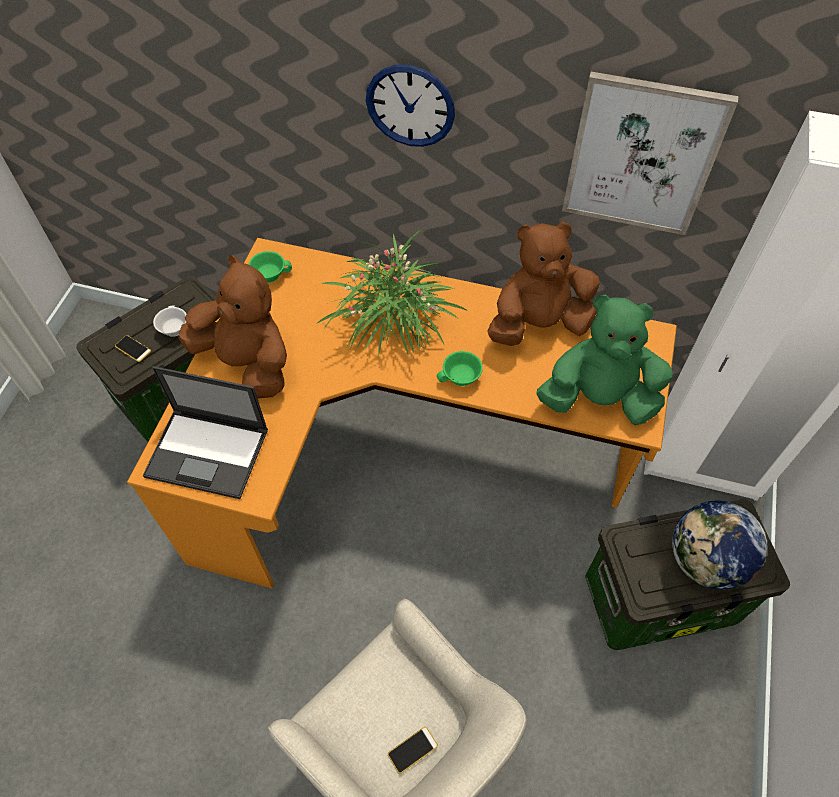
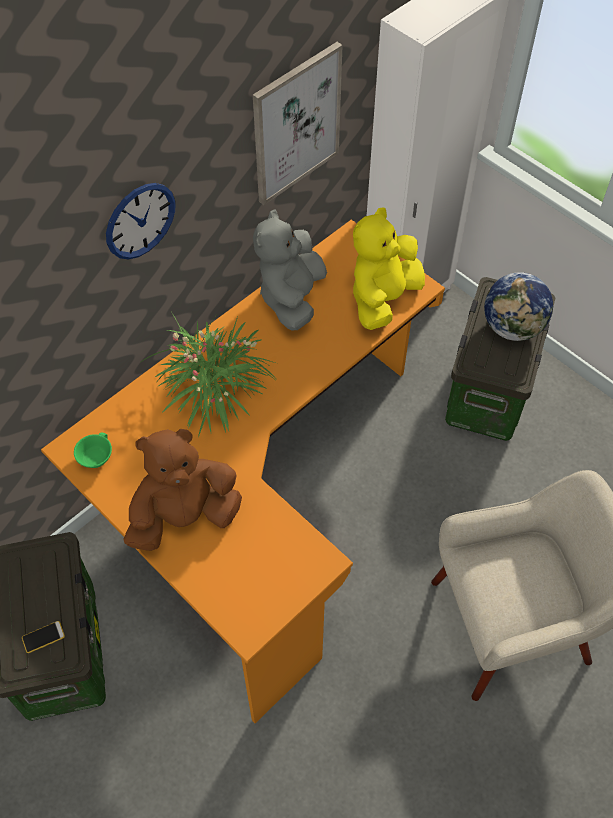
camera: 60 degrees left, 0 degrees up
(172, 328) = (44, 591): white cup -> none
(209, 453) = (259, 583): laptop -> none
(412, 750) = (551, 577): phone -> none
(461, 378) = (307, 372): green cup -> none
(538, 324) = (292, 297): brown plush toy -> grey plush toy
(599, 399) = (383, 298): green plush toy -> yellow plush toy

